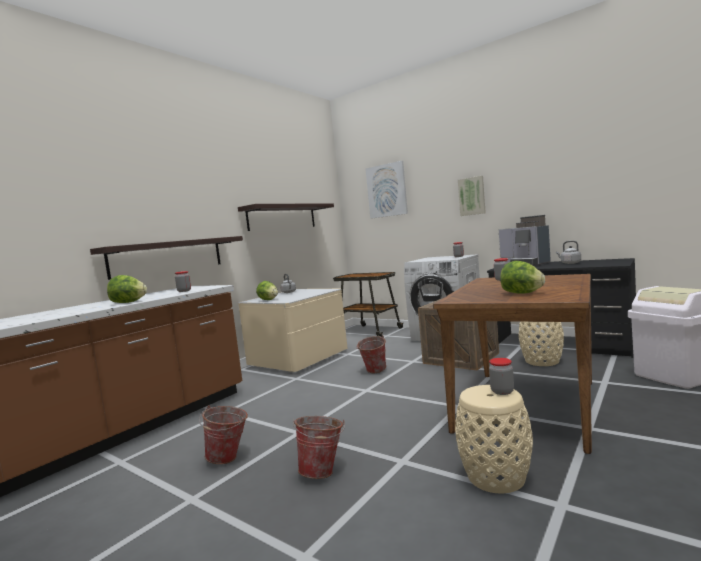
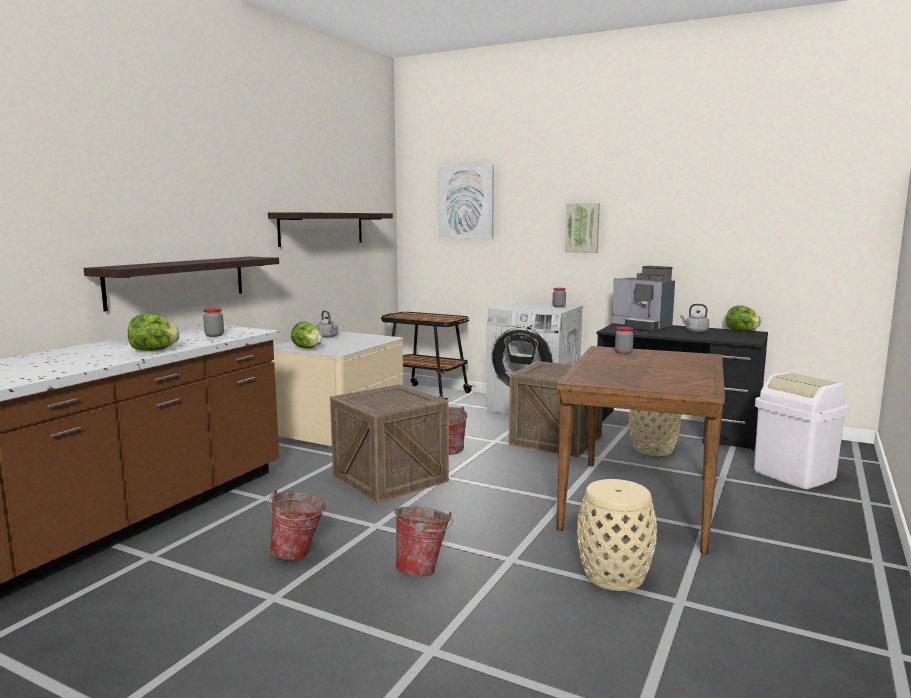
camera: 10 degrees left, 5 degrees up
(323, 394) = (390, 479): none -> crate
(502, 391) = (630, 487): jar -> none
(522, 293) = (652, 377): lettuce -> lettuce (741, 331)

